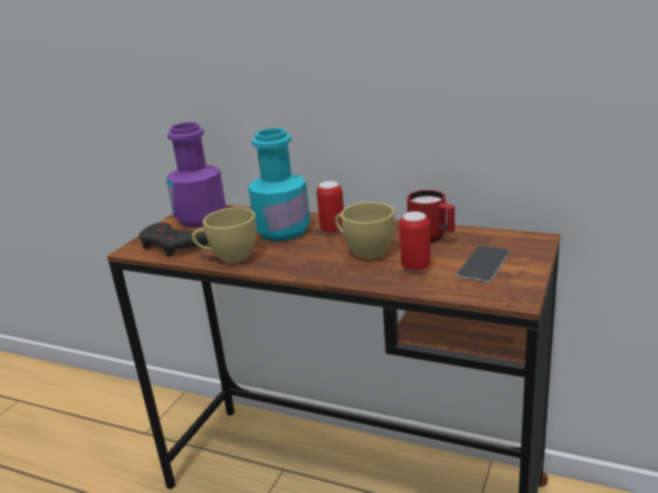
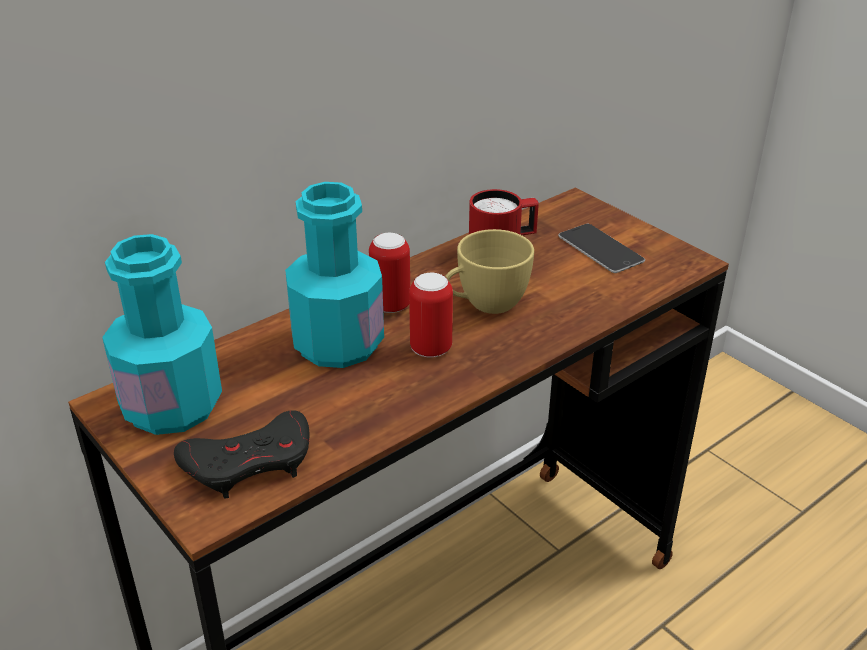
camera: 65 degrees left, 10 degrees up
(201, 218) = (172, 406): purple bottle -> turquoise bottle
(228, 258) = (374, 416): yellow cup -> none
(415, 267) = (566, 288): can -> can (431, 349)

